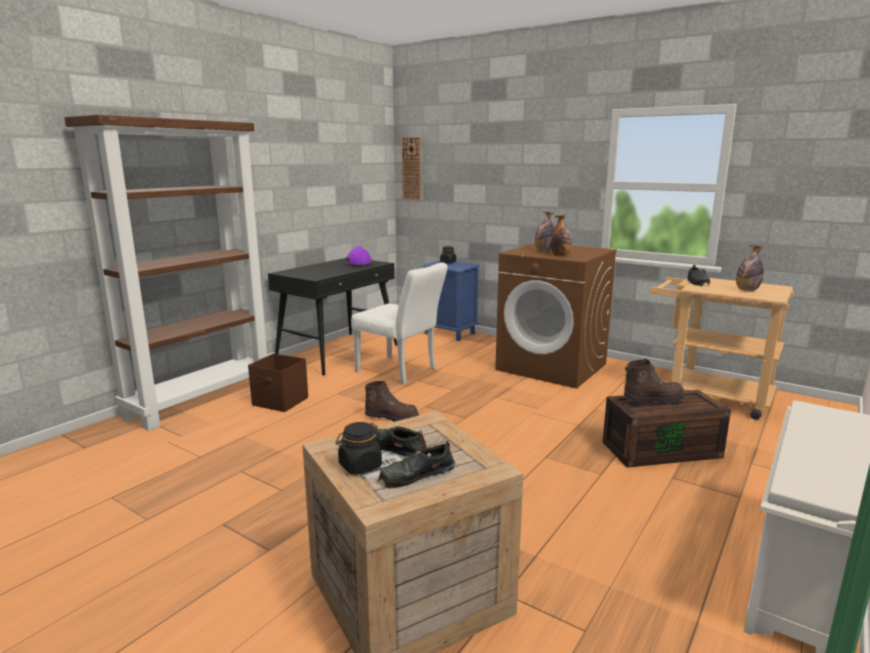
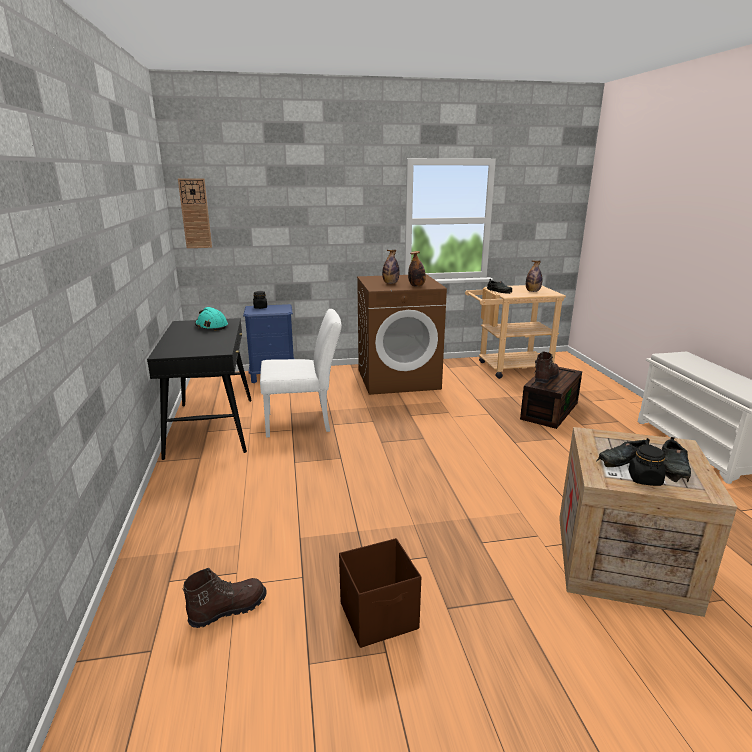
camera: 45 degrees left, 5 degrees up
(201, 399) = (169, 530): brown bookcase -> none
(280, 402) = (261, 493): brown storage box -> brown storage box (380, 616)
(359, 264) = (211, 326): purple hard hat -> turquoise hard hat
(392, 417) = (378, 461): brown boot -> brown boot (228, 609)

